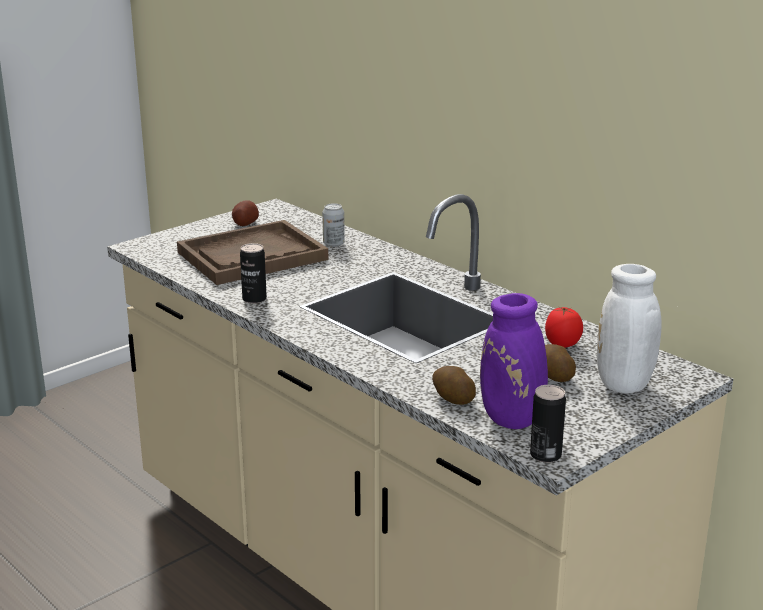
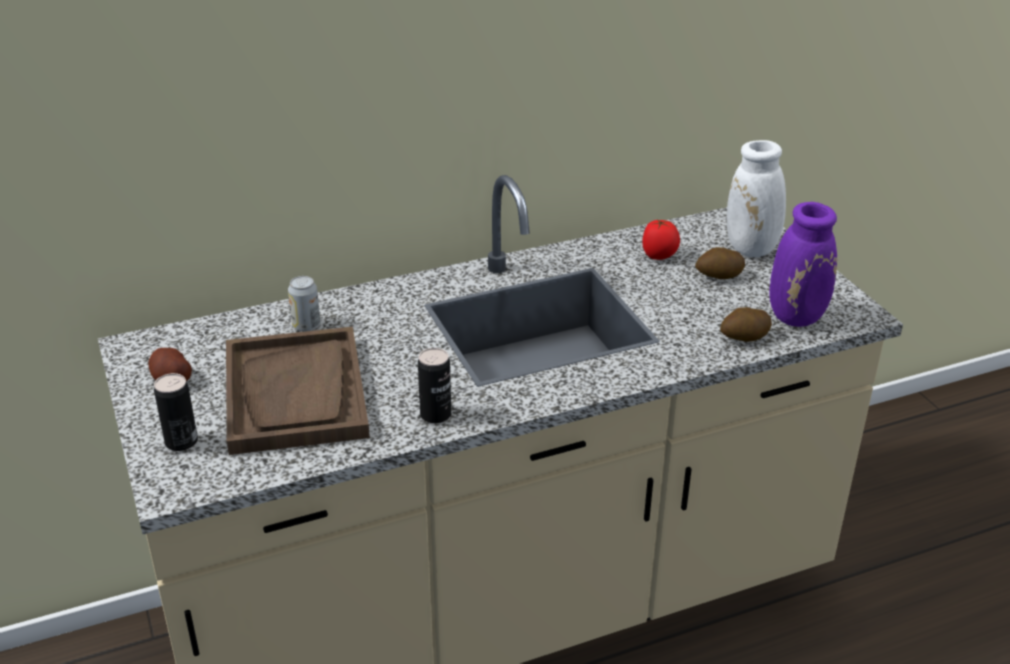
camera: 70 degrees left, 10 degrees up
(545, 455) = (860, 317): can -> can (181, 442)

